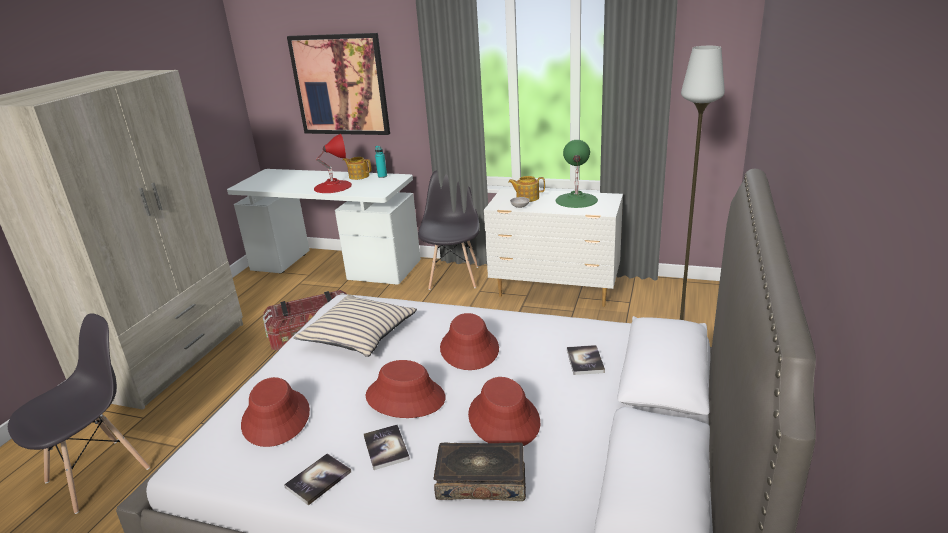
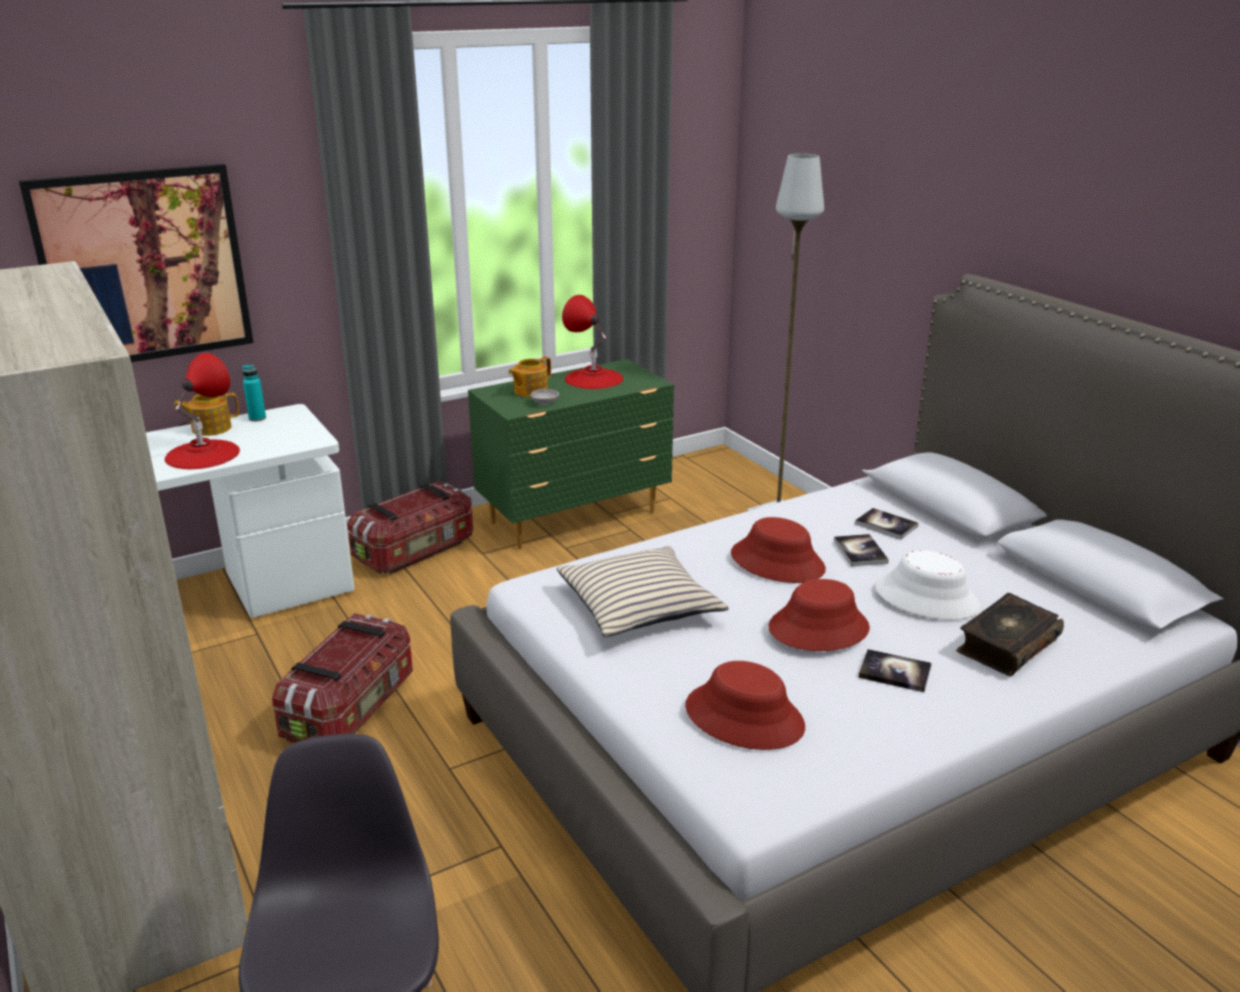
camera: 50 degrees left, 0 degrees up
(318, 480) = (902, 729): book -> book (860, 551)
(454, 277) = (416, 551): grey chair -> storage box
(504, 418) = (926, 597): red hat -> white hat
(555, 291) = (575, 518): white dresser -> green dresser
(576, 200) = (593, 378): green table lamp -> red table lamp

